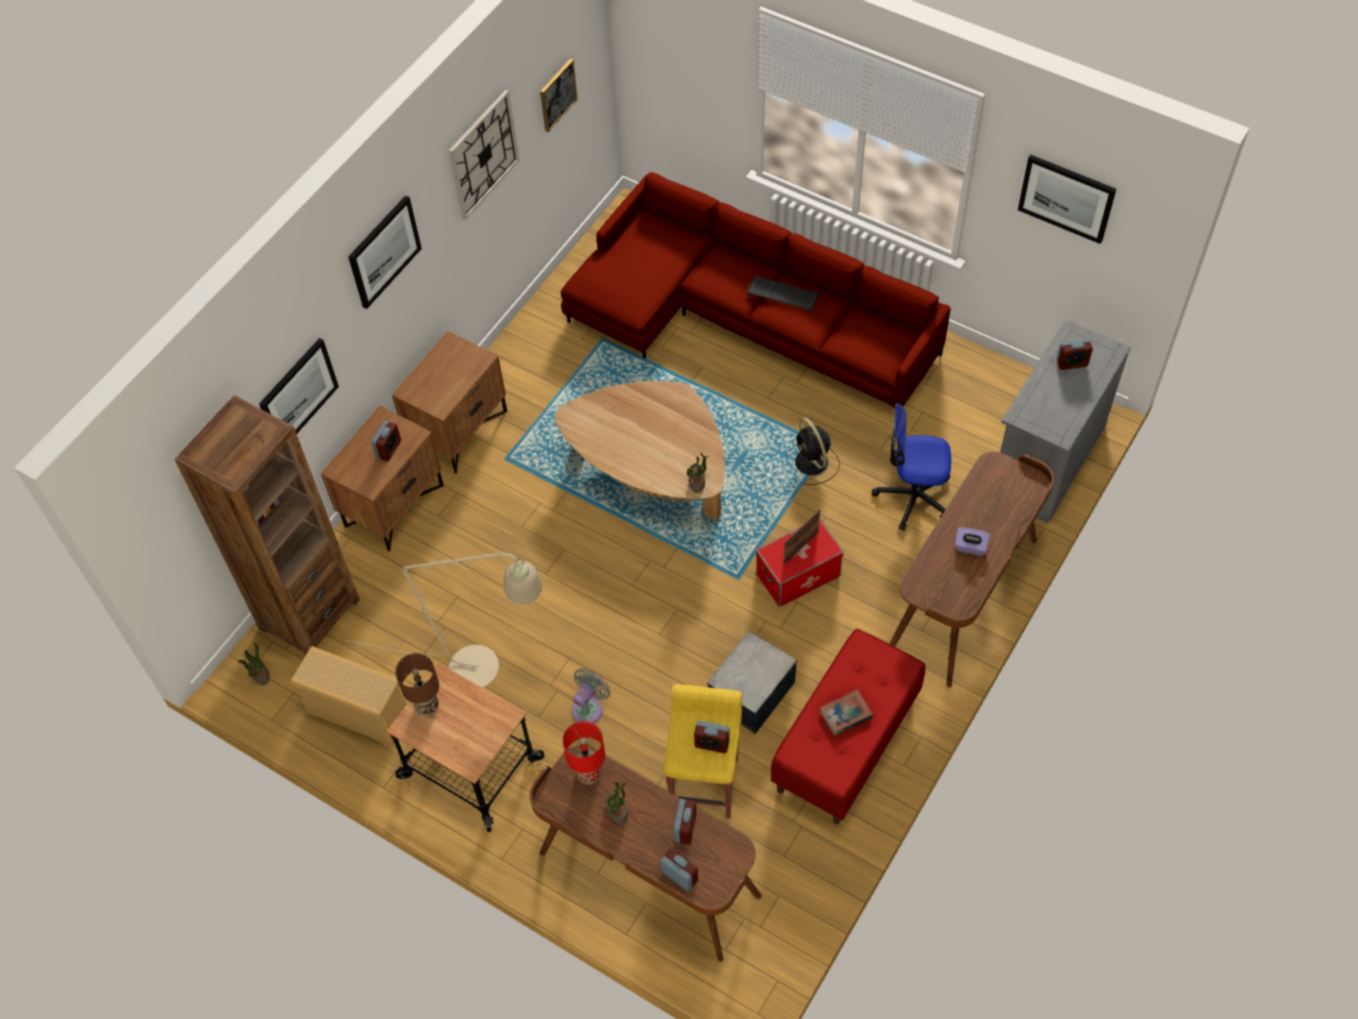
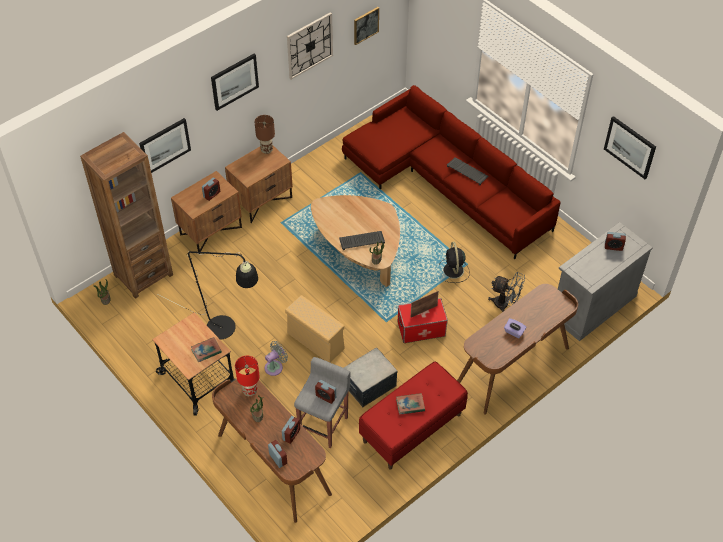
camera: 15 degrees right, 5 degrees down
(356, 711) = (148, 332): beige storage box -> beige storage box (314, 340)
(427, 706) = (179, 332): brown table lamp -> brown table lamp (267, 150)
(486, 724) = (206, 351): none -> book
(487, 669) = (227, 330): beige floor lamp -> black floor lamp
(662, 457) = (362, 240): none -> keyboard
(705, 782) = (324, 425): yellow stool -> grey stool
(913, 496) = (505, 304): office chair -> grey fan

